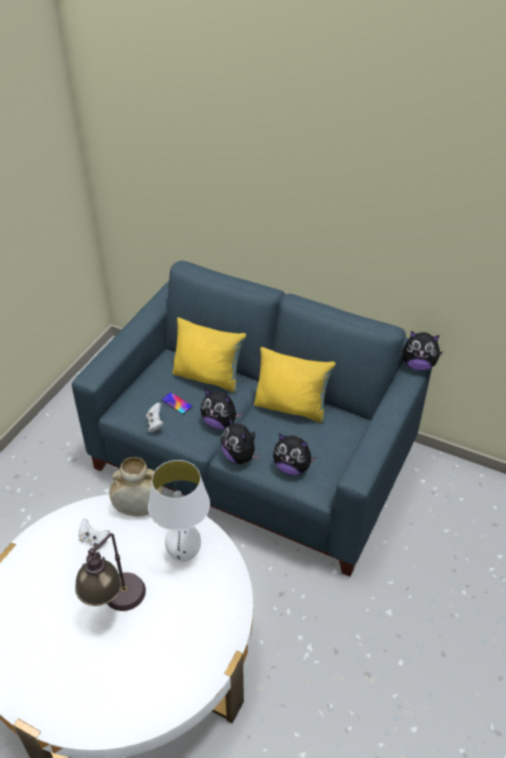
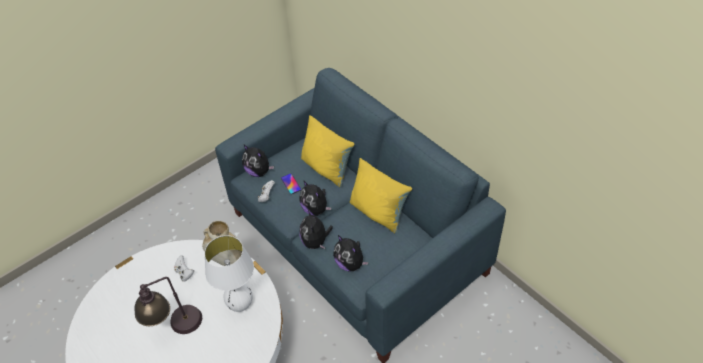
camera: 25 degrees right, 5 degrees up
(418, 365) = (490, 208): plush toy -> plush toy (259, 171)

